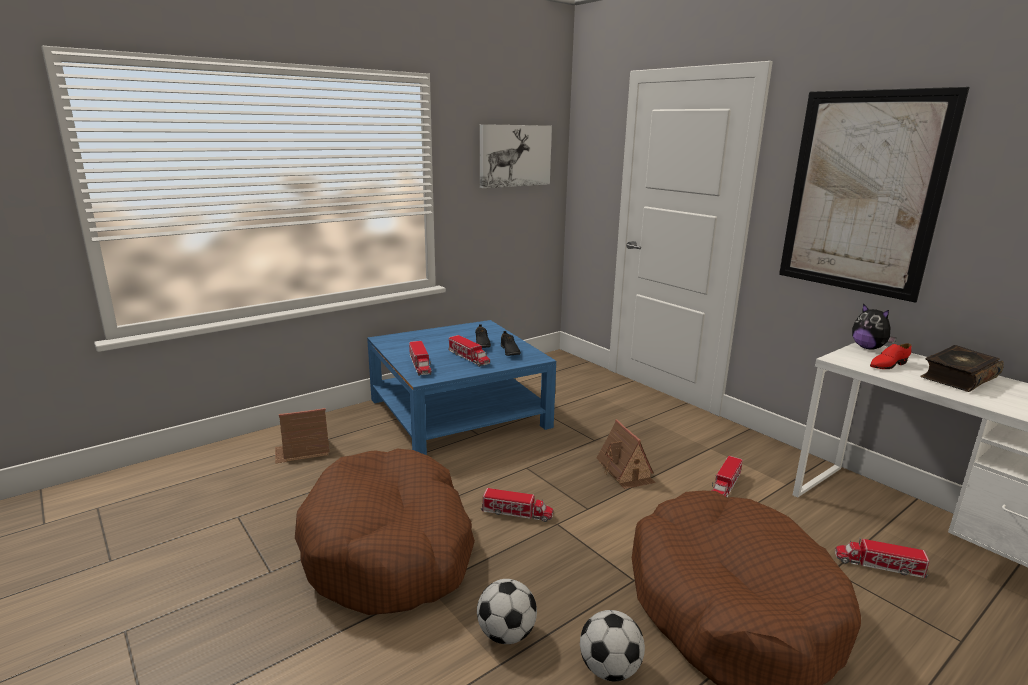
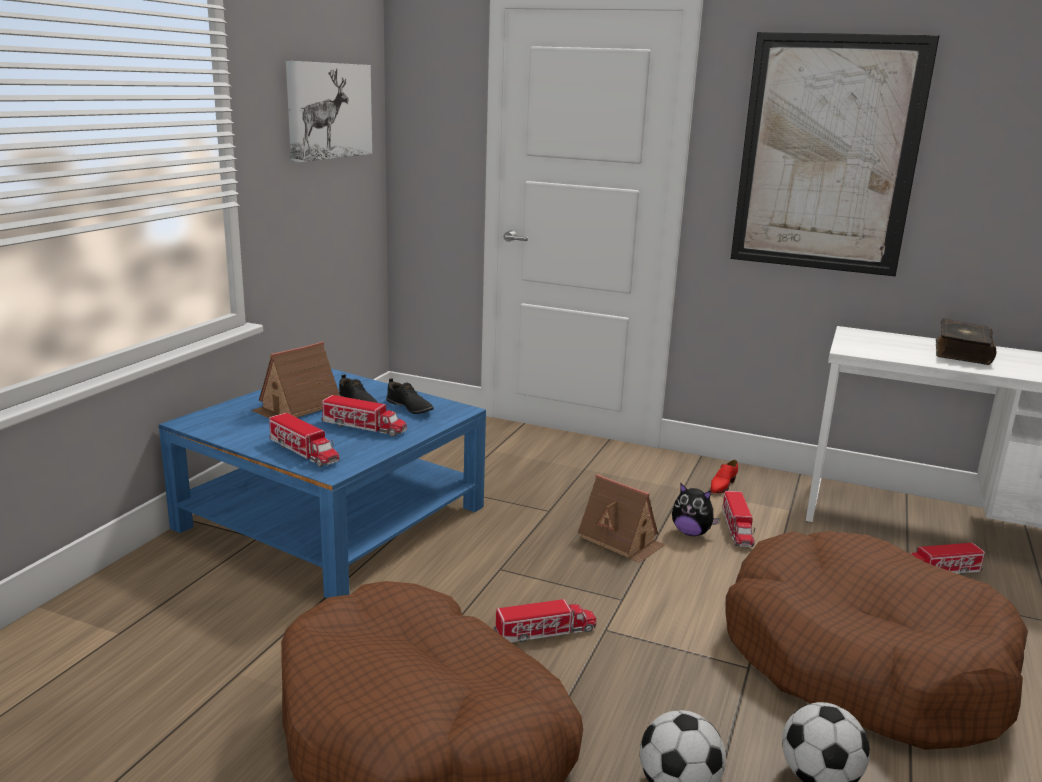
camera: 30 degrees left, 0 degrees up
(303, 451) = (128, 639): toy house -> toy house (296, 407)
(868, 348) = (856, 334): plush toy -> plush toy (691, 533)
(887, 365) = (895, 349): red shoe -> red shoe (722, 485)

